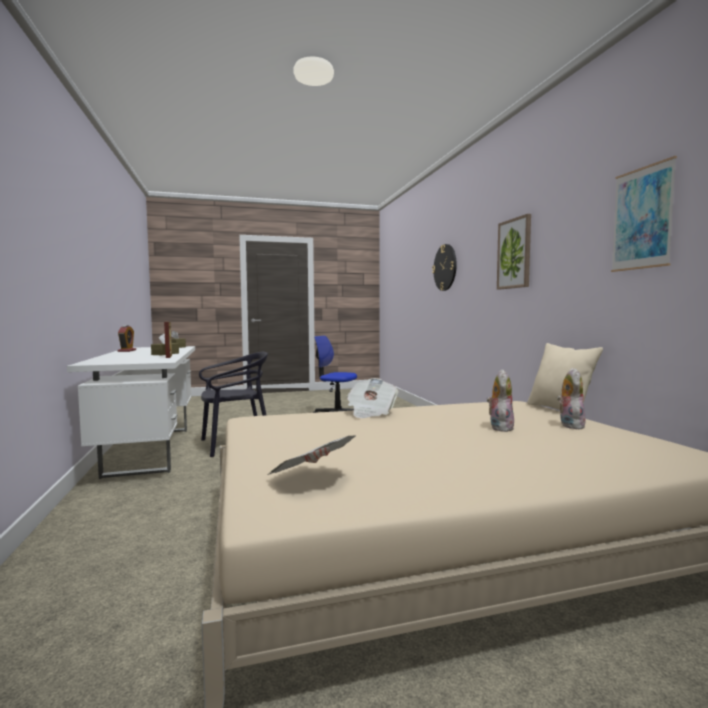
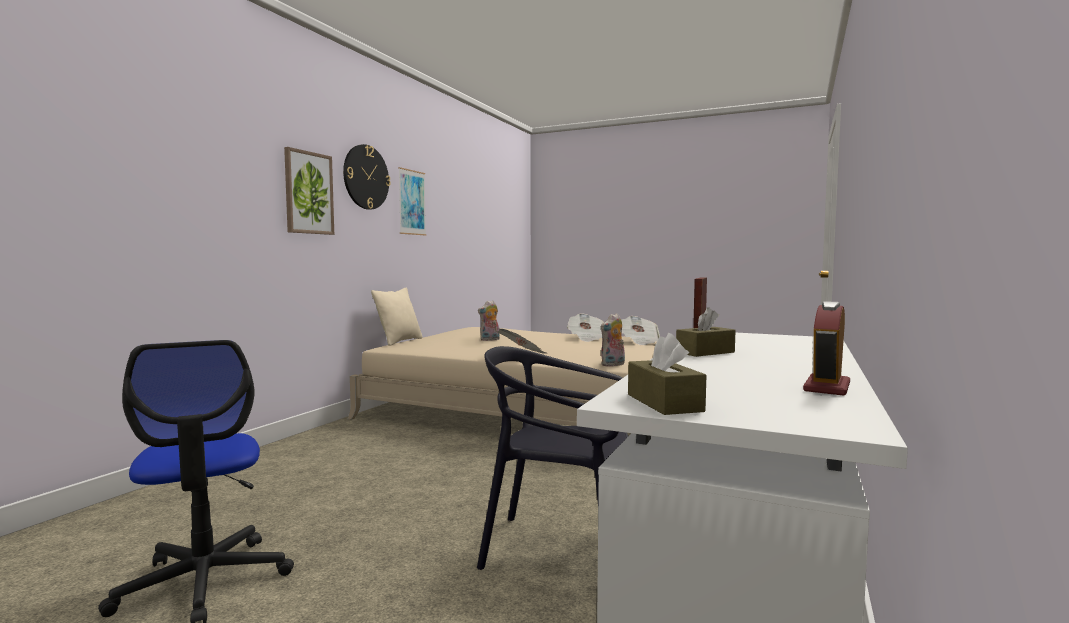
camera: 140 degrees left, 0 degrees up
(418, 466) = (586, 338): none -> newspaper
(445, 267) = (116, 163): wall clock -> wall clock (366, 177)
(569, 425) = (453, 336): plush toy -> plush toy (613, 365)

